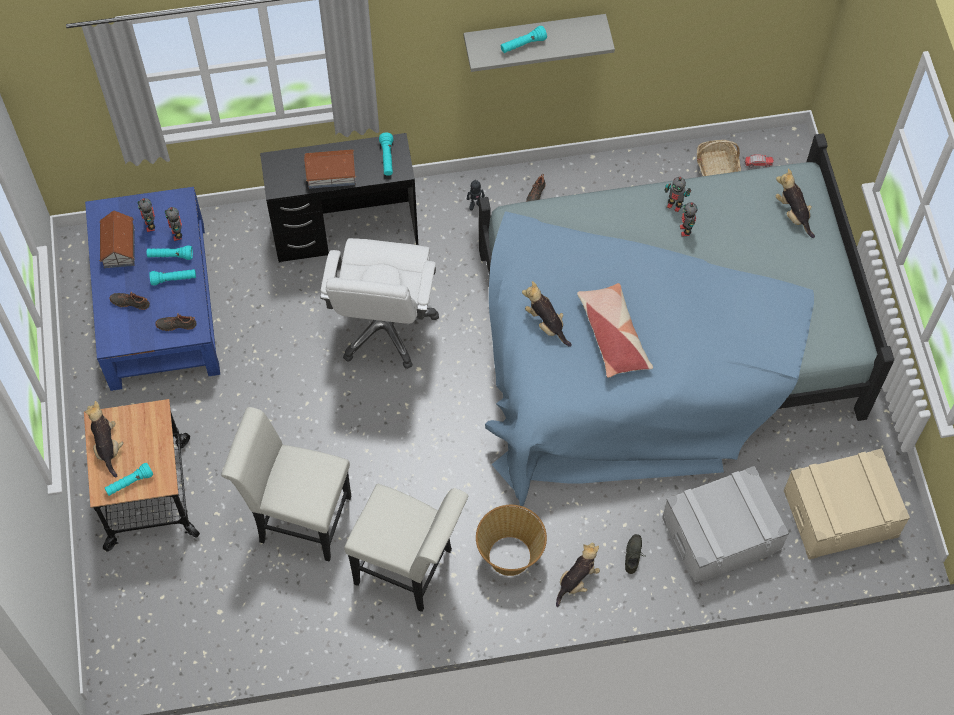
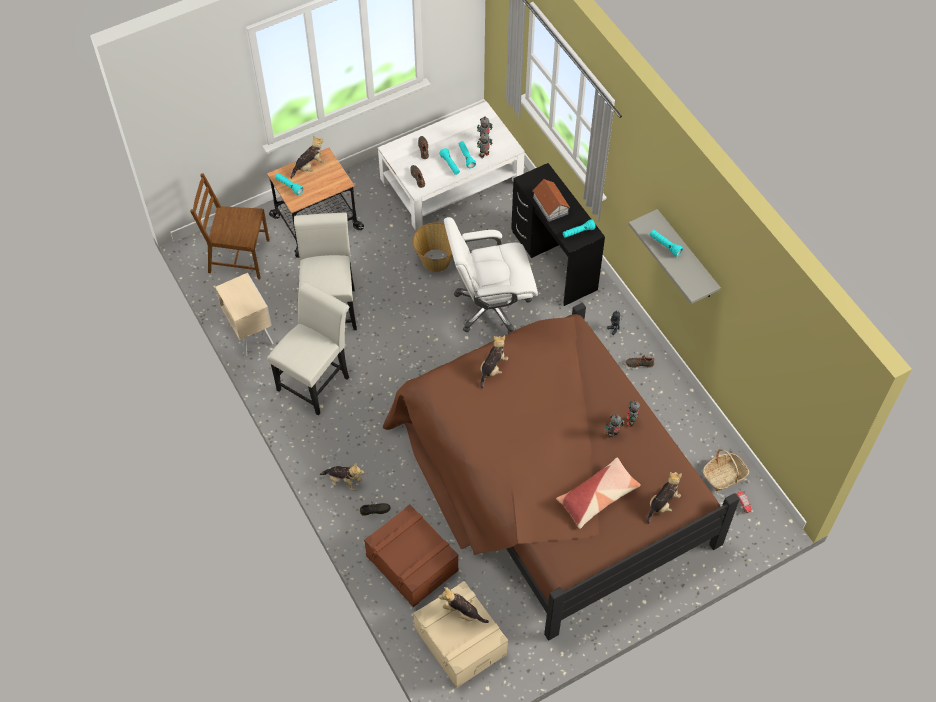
camera: 70 degrees right, 5 degrees down
(119, 246) = (461, 129): toy house -> none
(158, 305) = (451, 180): blue coffee table -> white coffee table
(158, 615) = (238, 257): none -> brown chair
(299, 634) = (250, 334): none -> beige nightstand
(410, 569) = (316, 380): white chair -> white chair turned 150 degrees counterclockwise
(510, 555) = (347, 435): basket -> basket (436, 260)
(613, 335) = (501, 412): pillow -> pillow (598, 496)
(660, 344) = (551, 480): blue bed -> brown bed
(721, 534) = (412, 563): grey storage box -> brown storage box
(832, 485) = (462, 612): none -> plush toy

